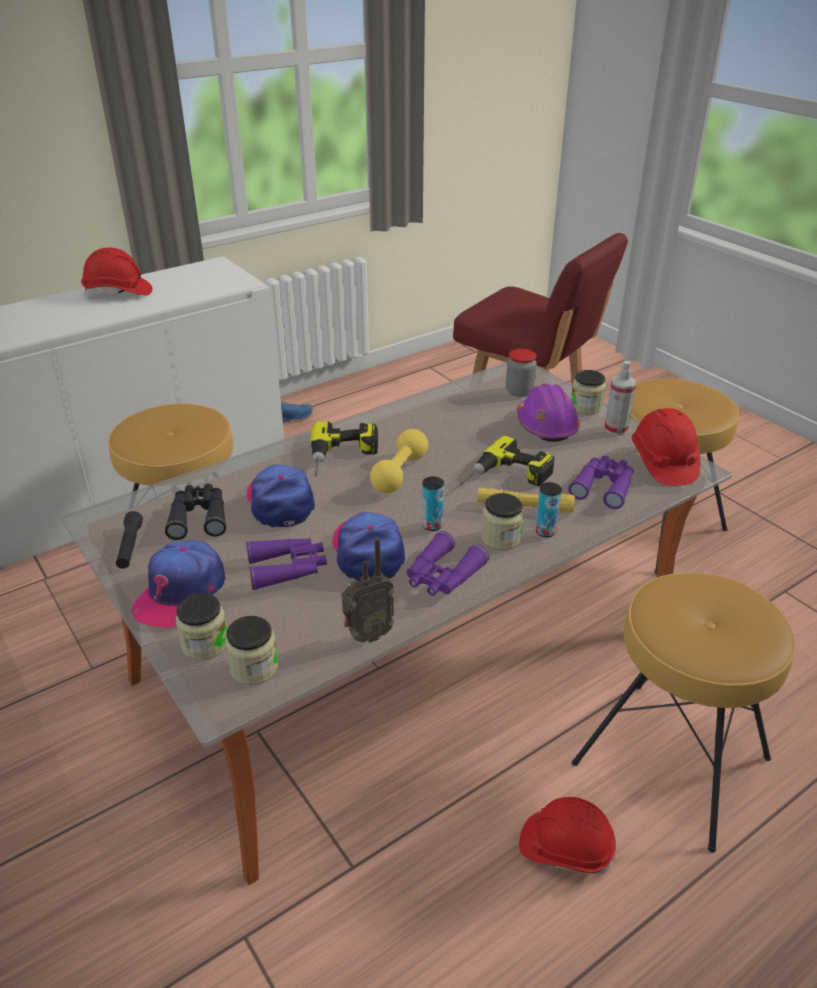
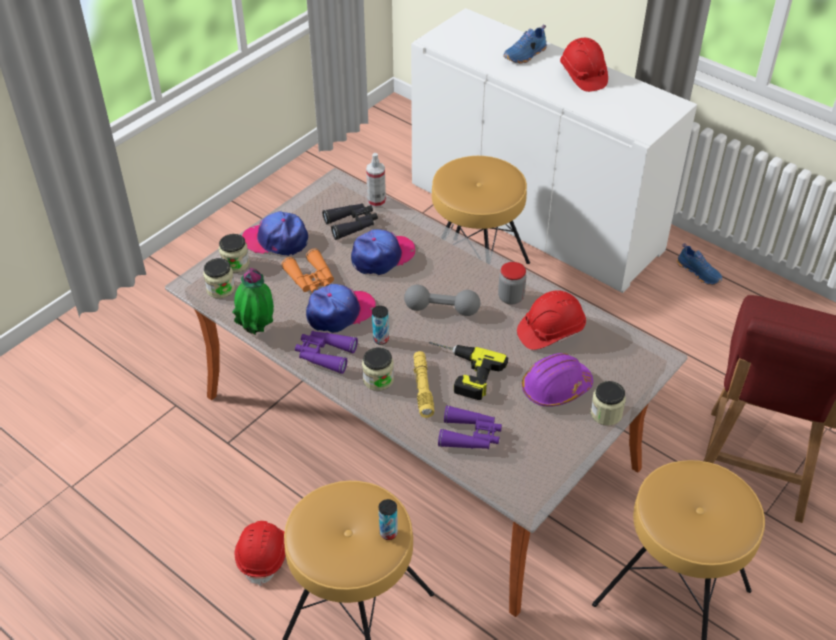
camera: 75 degrees right, 10 degrees up
(41, 313) = (525, 55): none -> blue shoe
(130, 547) = (312, 205): black flashlight -> none
(288, 568) = (311, 279): purple binoculars -> orange binoculars
(343, 457) = (452, 274): power drill -> none
(367, 635) = (257, 330): radio -> potted plant
(399, 473) = (441, 309): yellow dumbbell -> grey dumbbell
(519, 391) = (611, 362): jar -> jar (511, 297)
(545, 531) = (394, 404): can -> can (388, 533)
(615, 429) = (573, 438): spray bottle -> spray bottle (376, 201)
(662, 463) = (526, 475): red hard hat -> red hard hat (550, 331)

